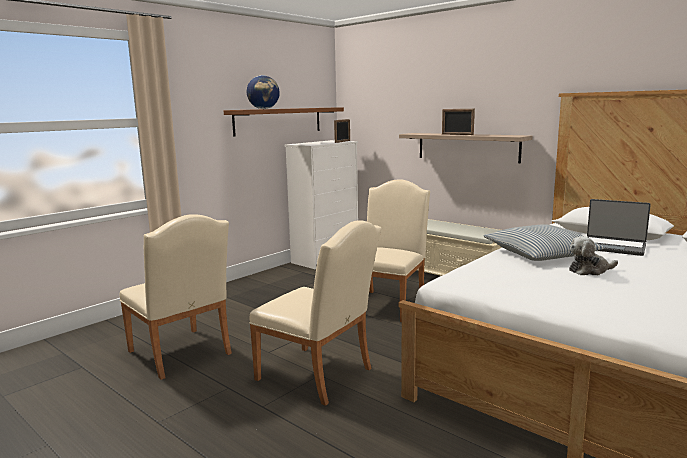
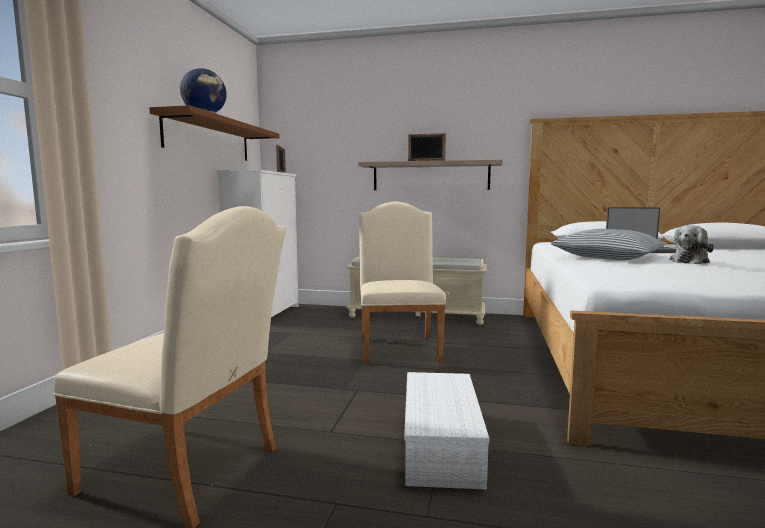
camera: 30 degrees left, 5 degrees down
(320, 376) = (442, 445): beige chair -> white storage box

